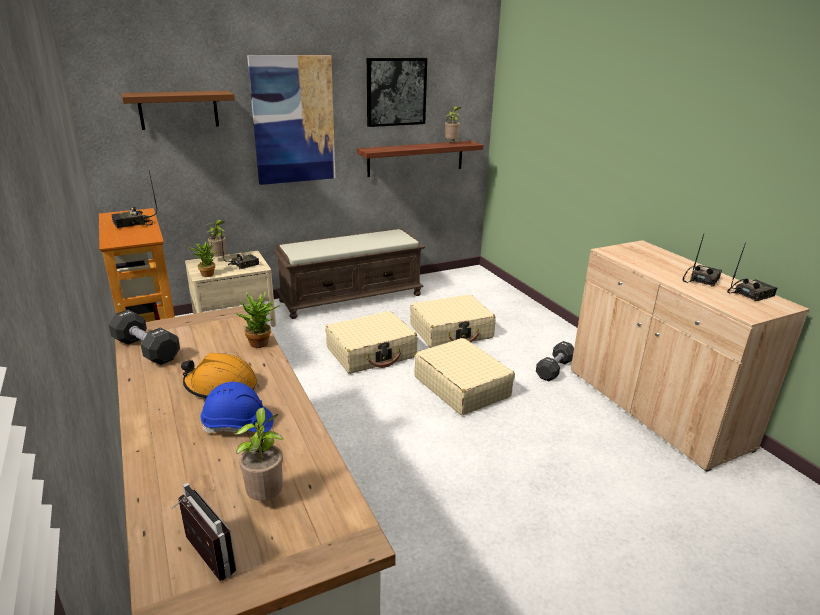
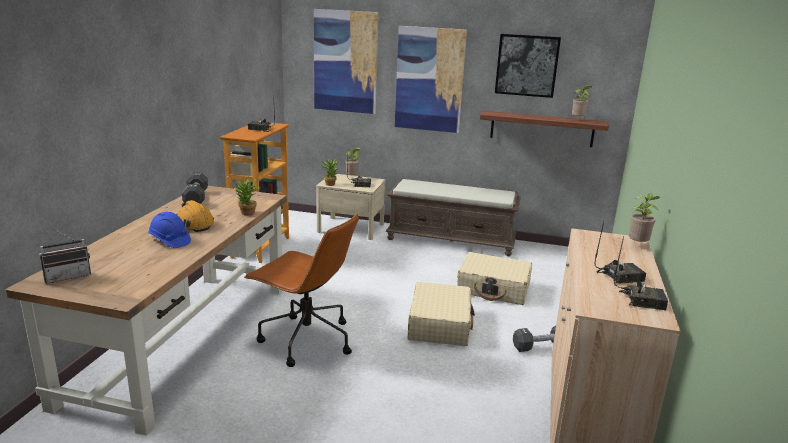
camera: 40 degrees right, 5 degrees down
(178, 110) = (345, 61): brown shelf -> picture
(201, 559) = (68, 276): radio -> radio turned 60 degrees clockwise
(266, 497) = (126, 269): potted plant -> potted plant (638, 245)
(371, 353) = (409, 278): beige suitcase -> none
(374, 468) = (305, 340): none -> brown office chair

